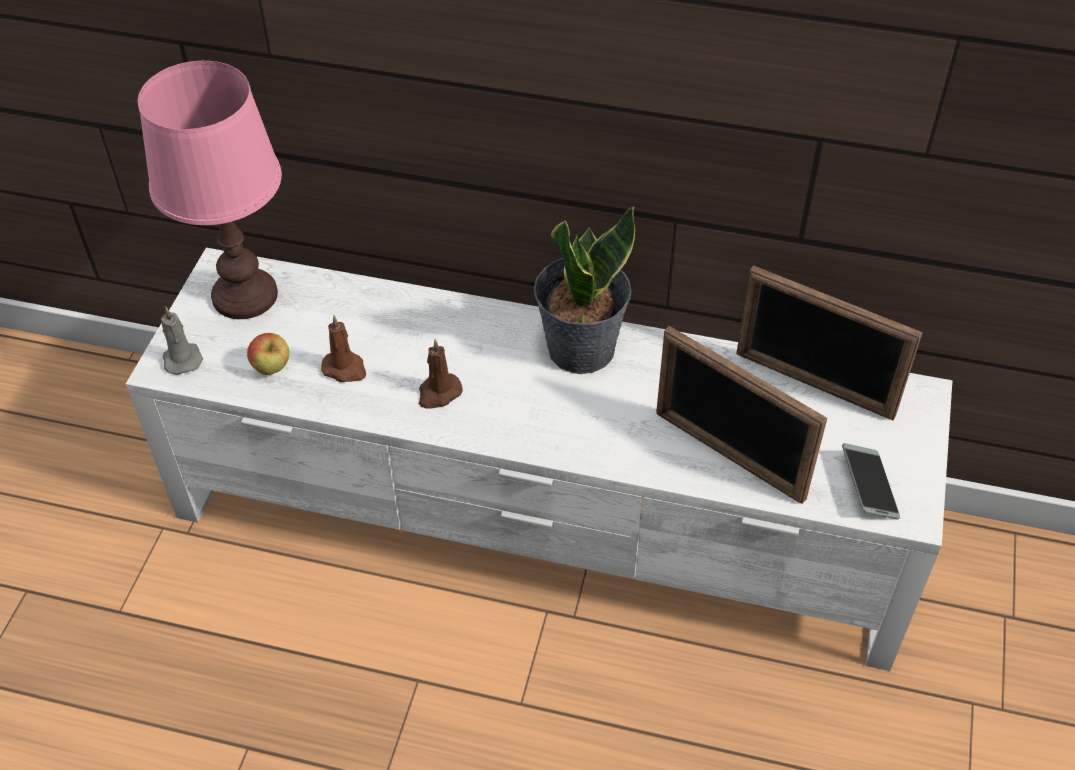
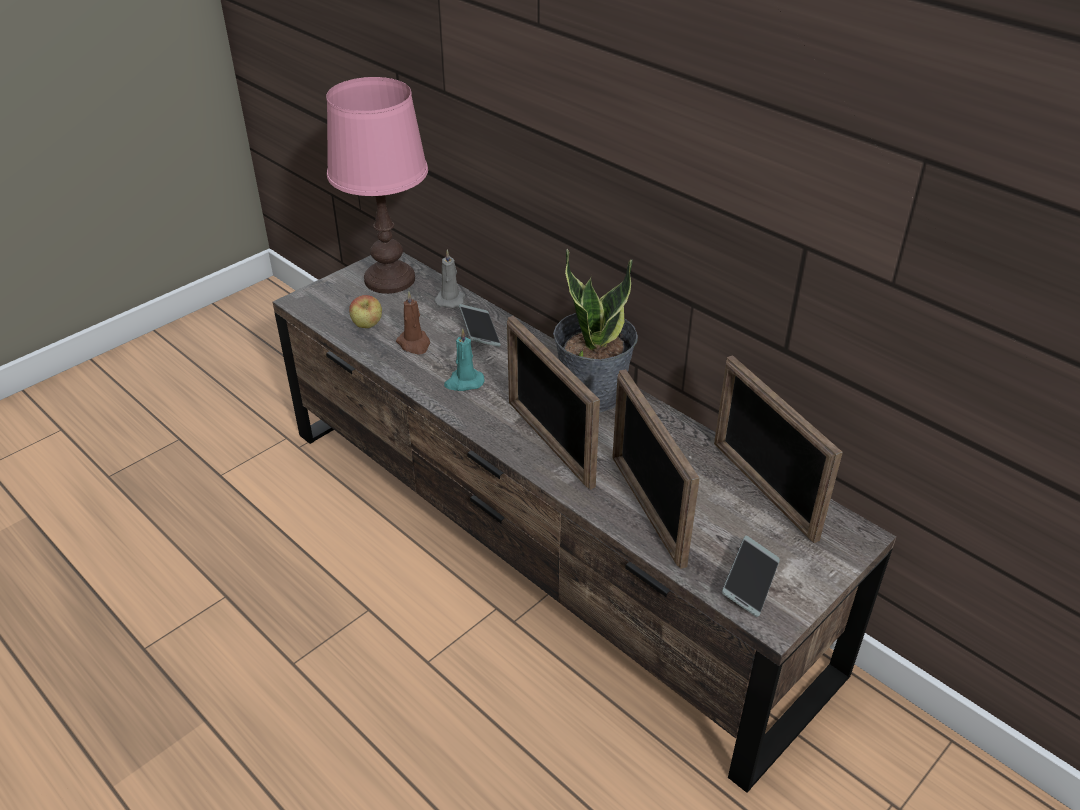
camera: 30 degrees right, 10 degrees down
(182, 358) = (318, 300): grey candle -> grey candle (450, 299)
(404, 321) = (479, 331): none -> phone
(438, 393) = (464, 382): brown candle -> turquoise candle
(542, 518) = (542, 543): white tv stand -> brown tv stand
(583, 425) = (549, 443): none -> picture frame

